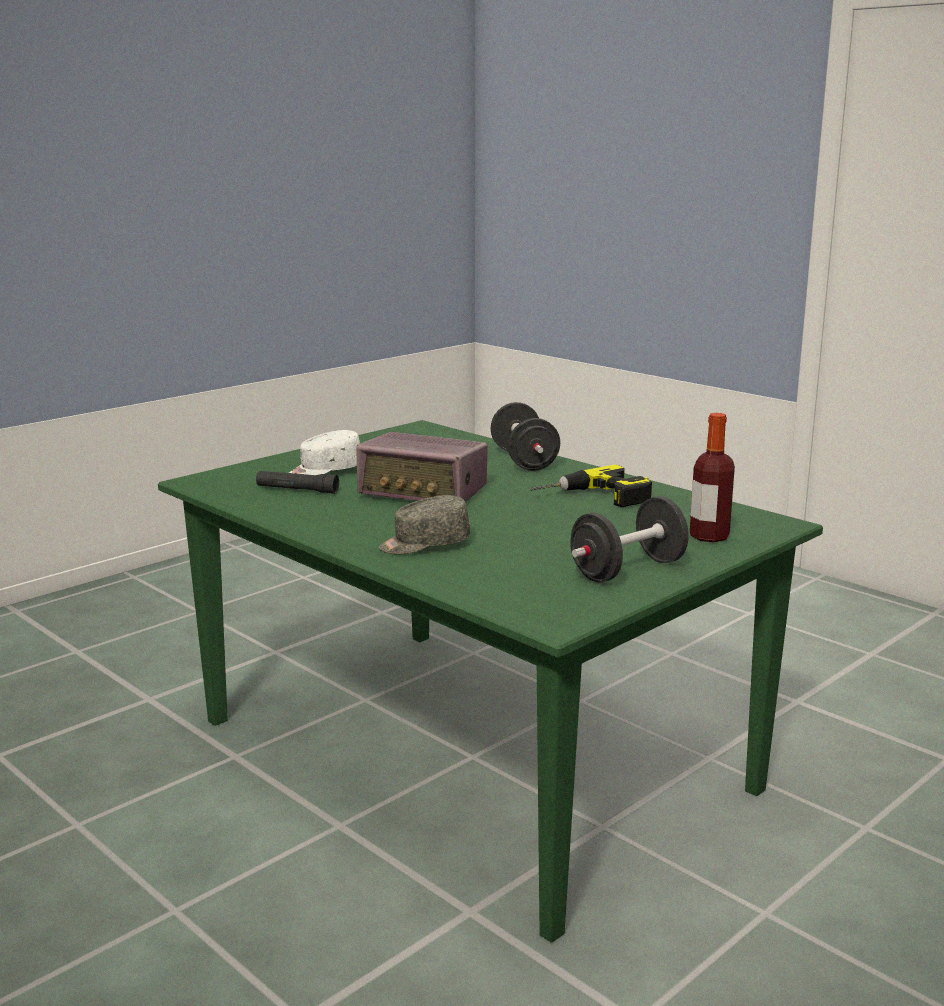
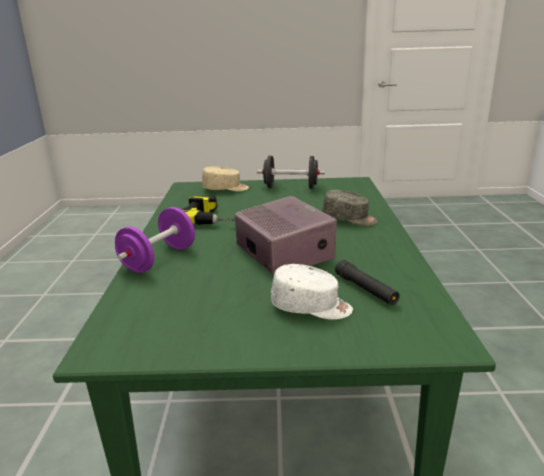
camera: 135 degrees left, 5 degrees up
(524, 460) = (159, 259): black dumbbell -> purple dumbbell
(709, 536) = (225, 189): bottle -> beige cap

